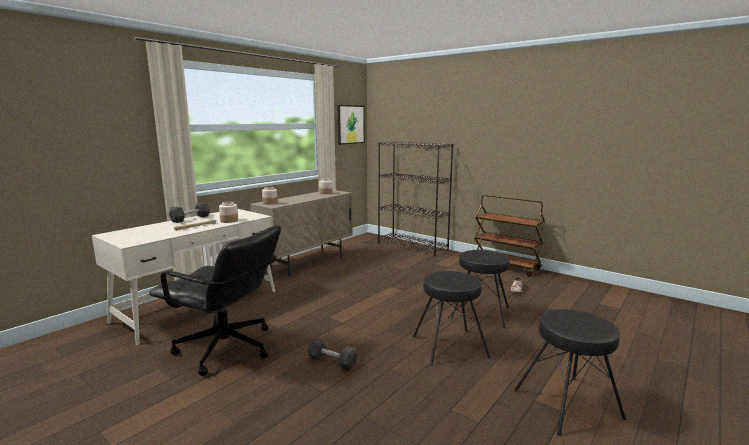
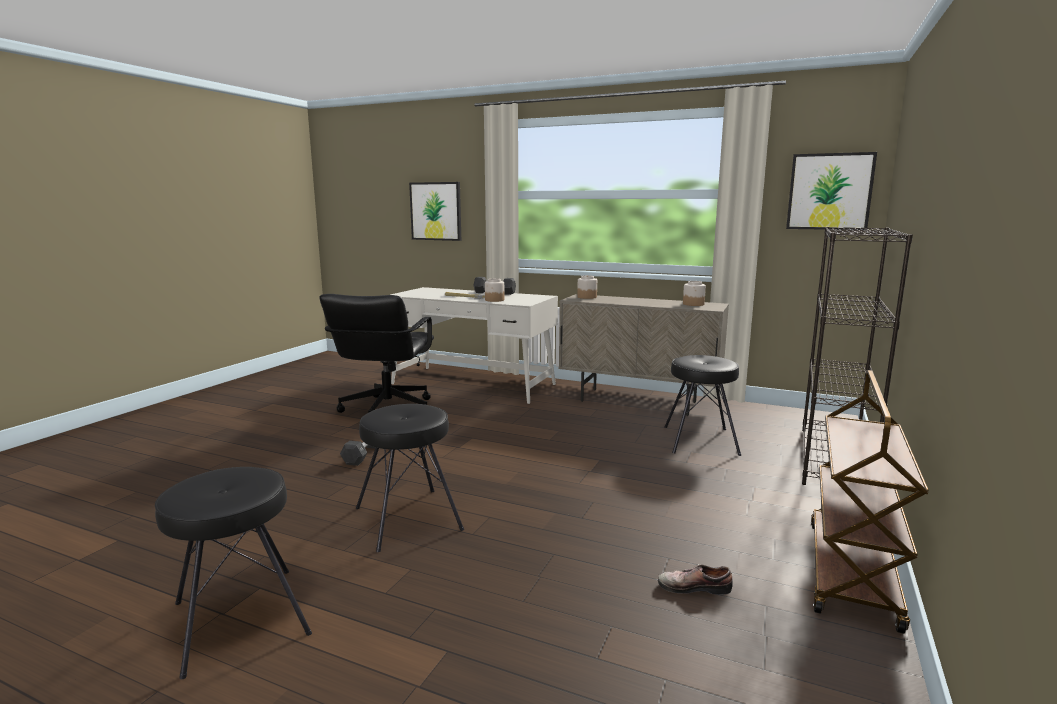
camera: 75 degrees right, 0 degrees up
(79, 147) = (436, 211): none -> picture
(480, 313) = (535, 541): black stool -> black stool (699, 440)

